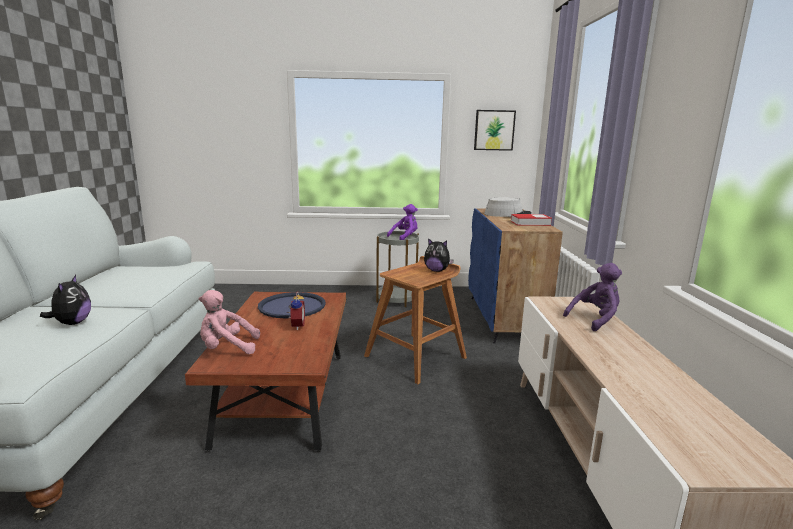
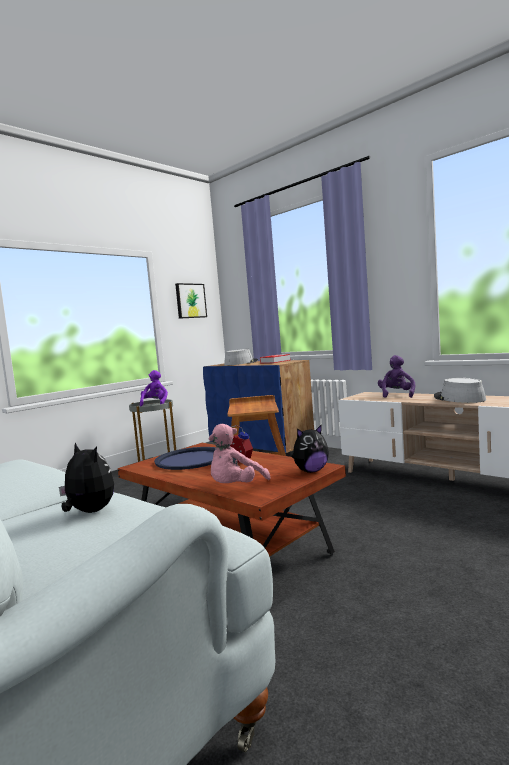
camera: 45 degrees left, 10 degrees down
(437, 270) = (259, 403): plush toy -> plush toy (311, 471)
(633, 363) = (458, 398): none -> grey hat

